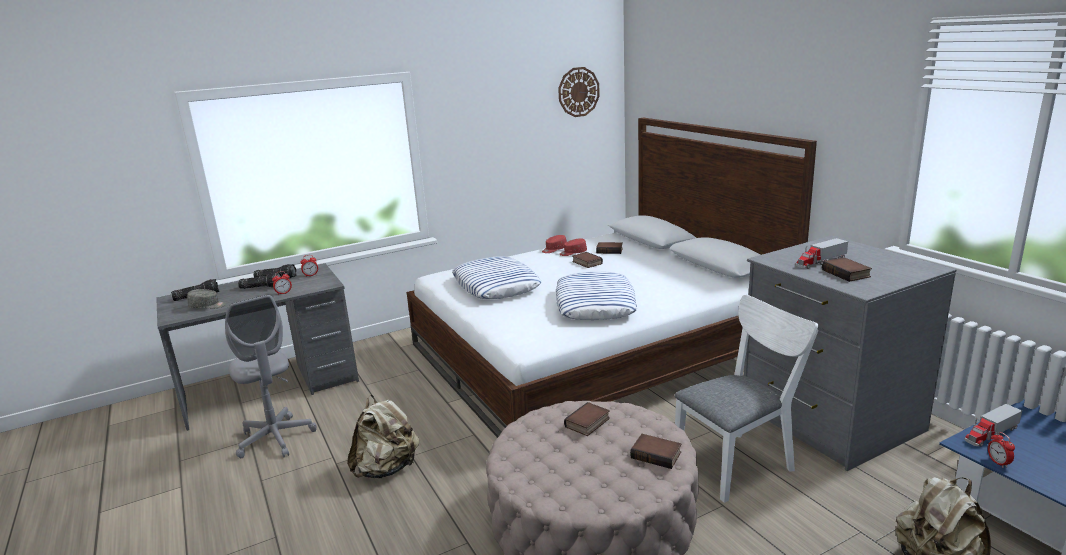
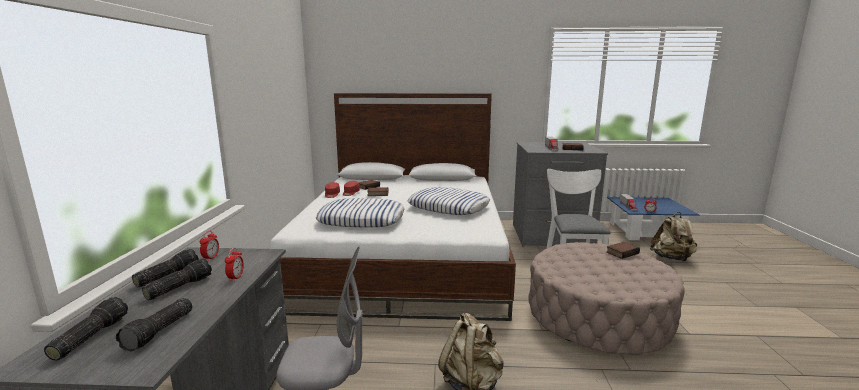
camera: 60 degrees left, 5 degrees down
(207, 306) = (160, 331): grey cap -> flashlight
(578, 92) = (291, 71): wall clock -> none
(588, 423) = (573, 258): book -> none

